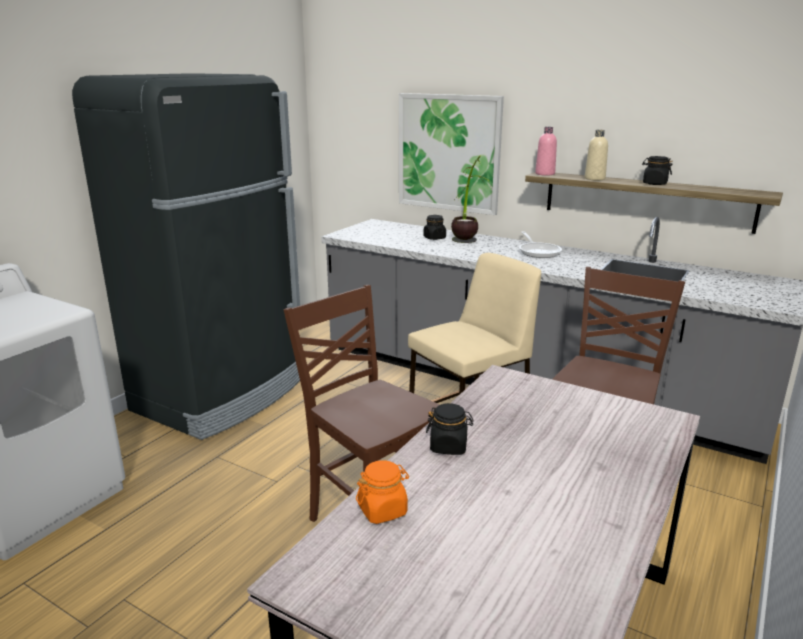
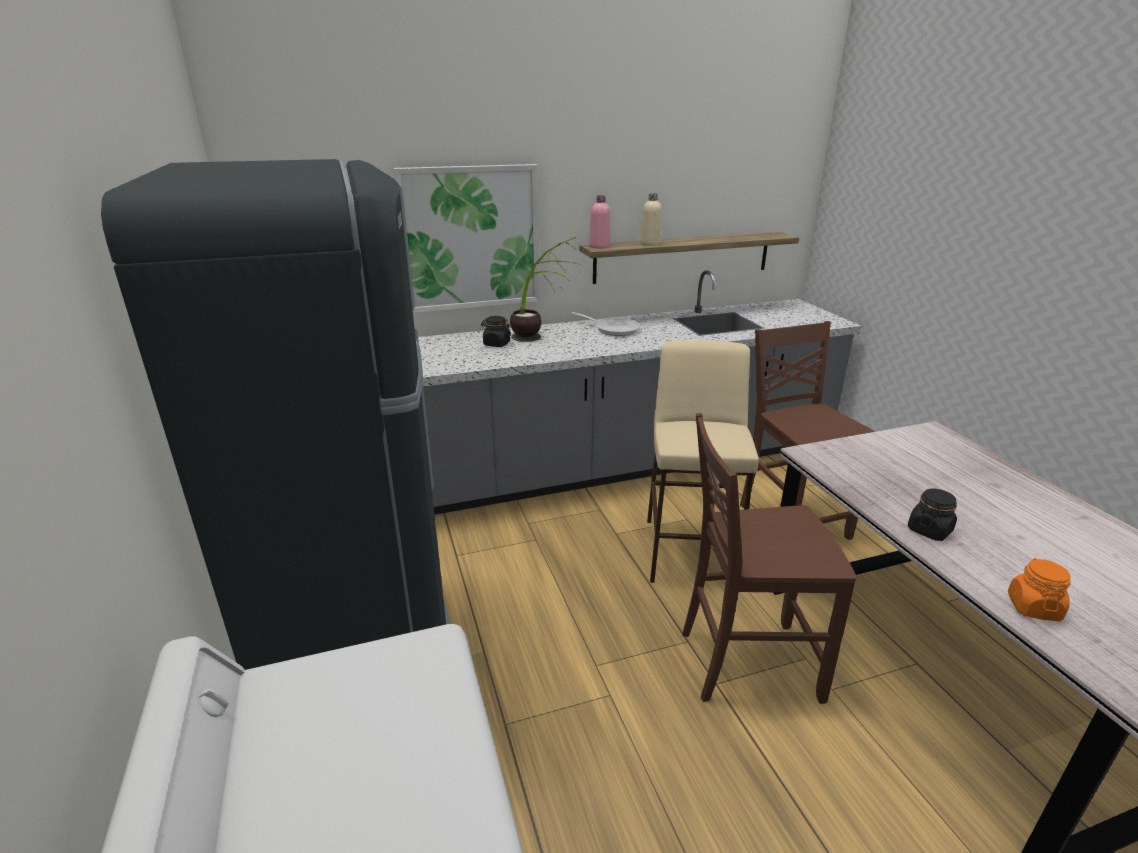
camera: 50 degrees left, 5 degrees up
(654, 183) = (700, 240): black jar -> none

